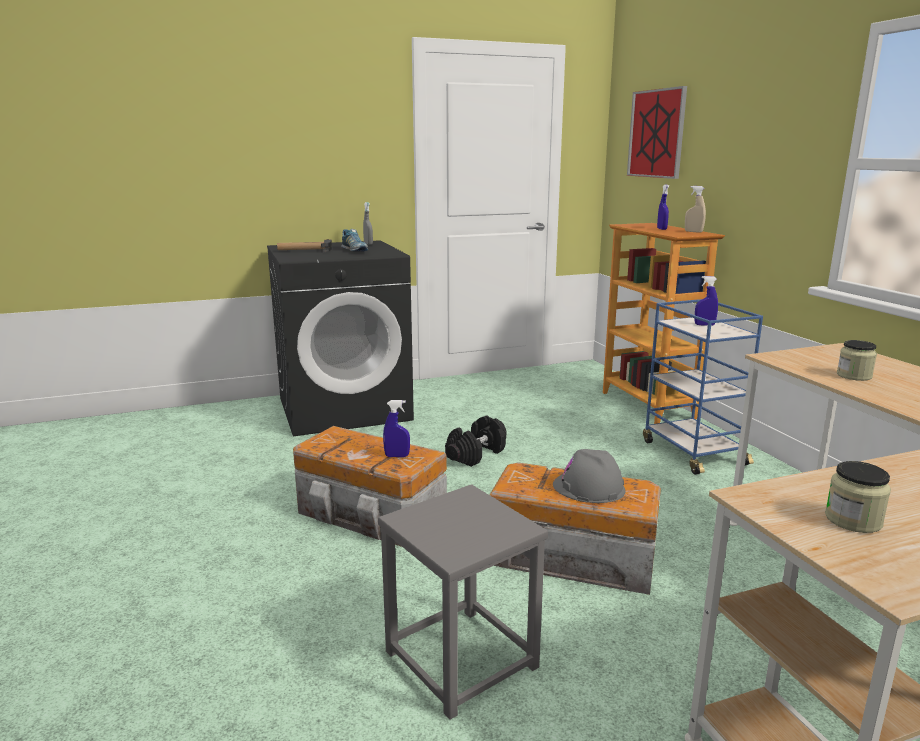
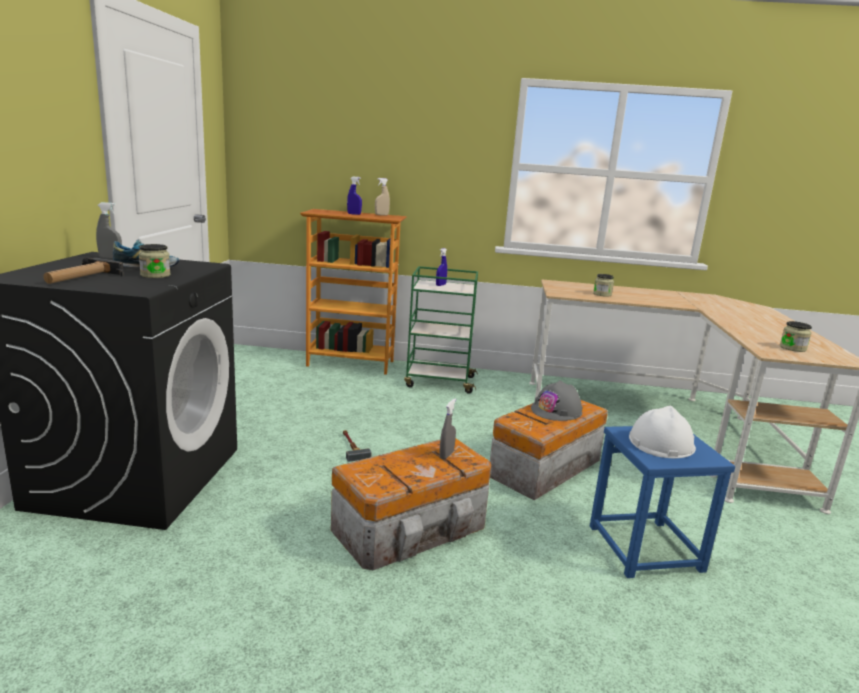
camera: 65 degrees left, 0 degrees up
(337, 254) = (155, 275): none -> jar
(397, 456) = (446, 455): blue spray bottle -> grey spray bottle
(460, 659) = (645, 549): grey stool -> blue stool
(462, 519) = (661, 443): none -> white hard hat
(476, 454) = (351, 447): black dumbbell -> hammer
(656, 134) = (306, 129): picture -> none
(692, 452) = (438, 382): blue cart -> green cart

